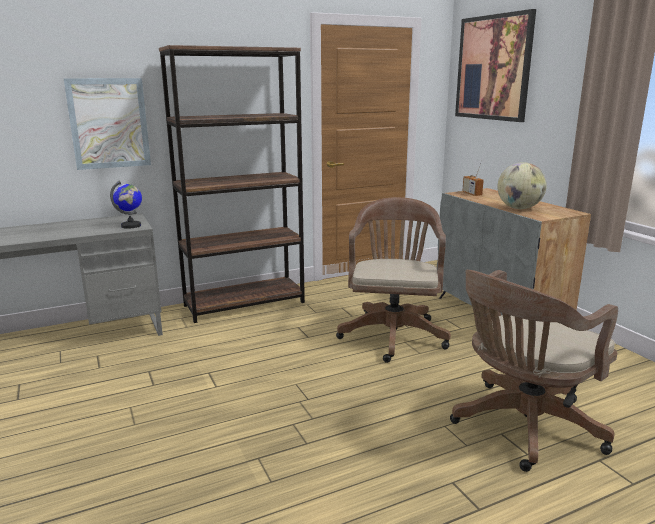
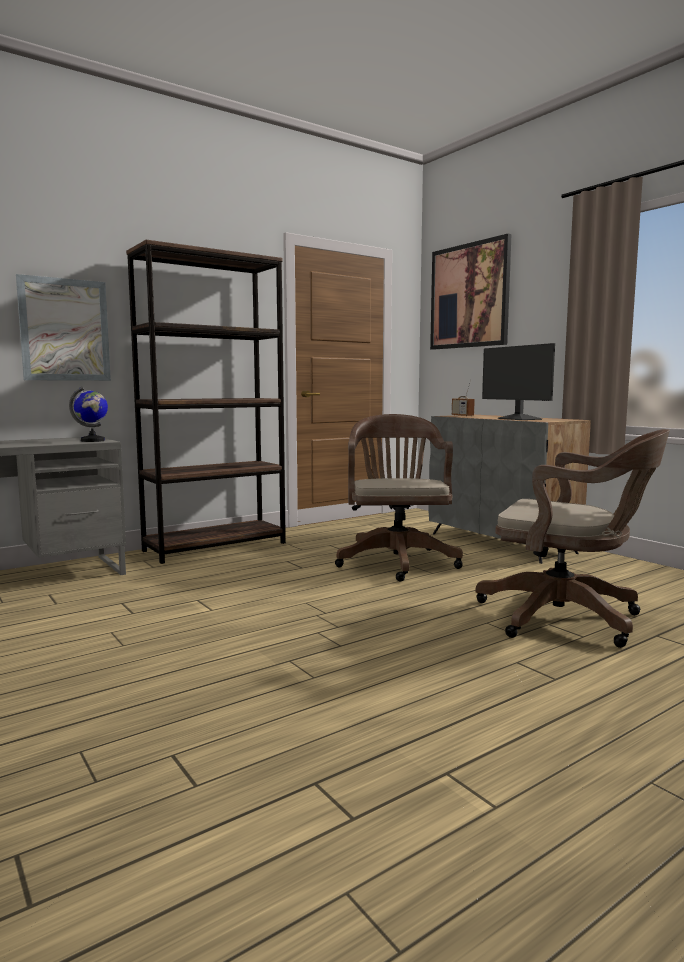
camera: 10 degrees left, 10 degrees down
(519, 208) = (518, 419): globe -> monitor
(522, 427) = (567, 618): brown office chair -> brown office chair turned 105 degrees counterclockwise

